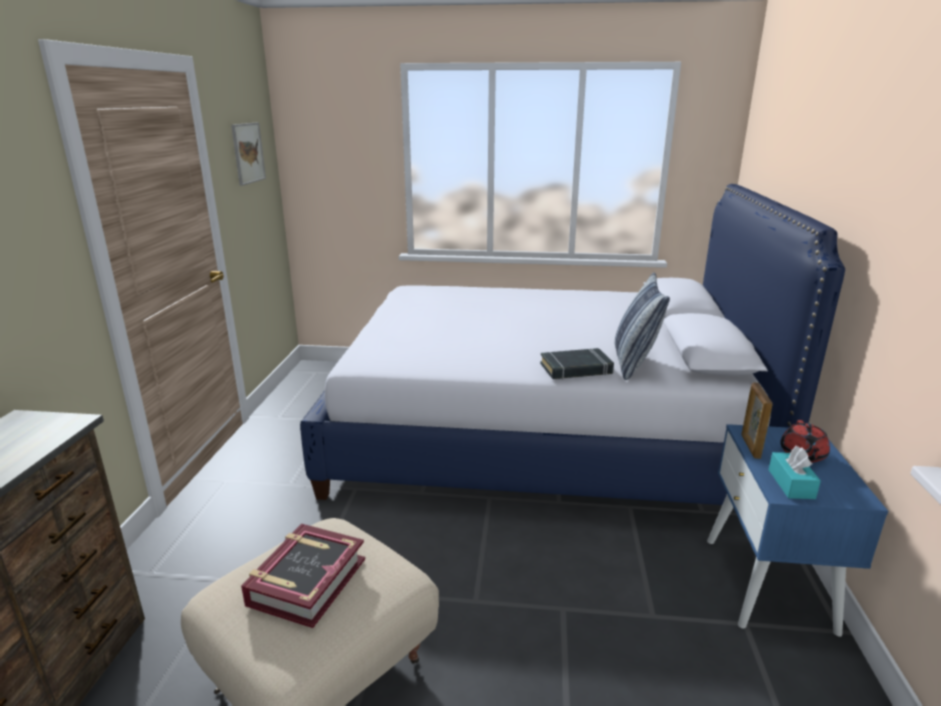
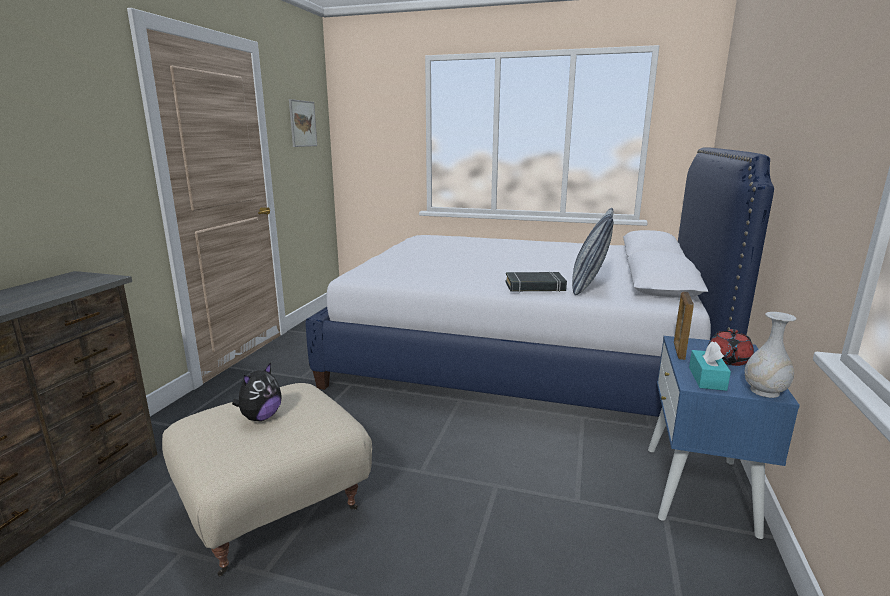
camera: 10 degrees right, 5 degrees down
(306, 581) = (260, 417): book -> plush toy
(851, 496) = (765, 392): none -> white vase

